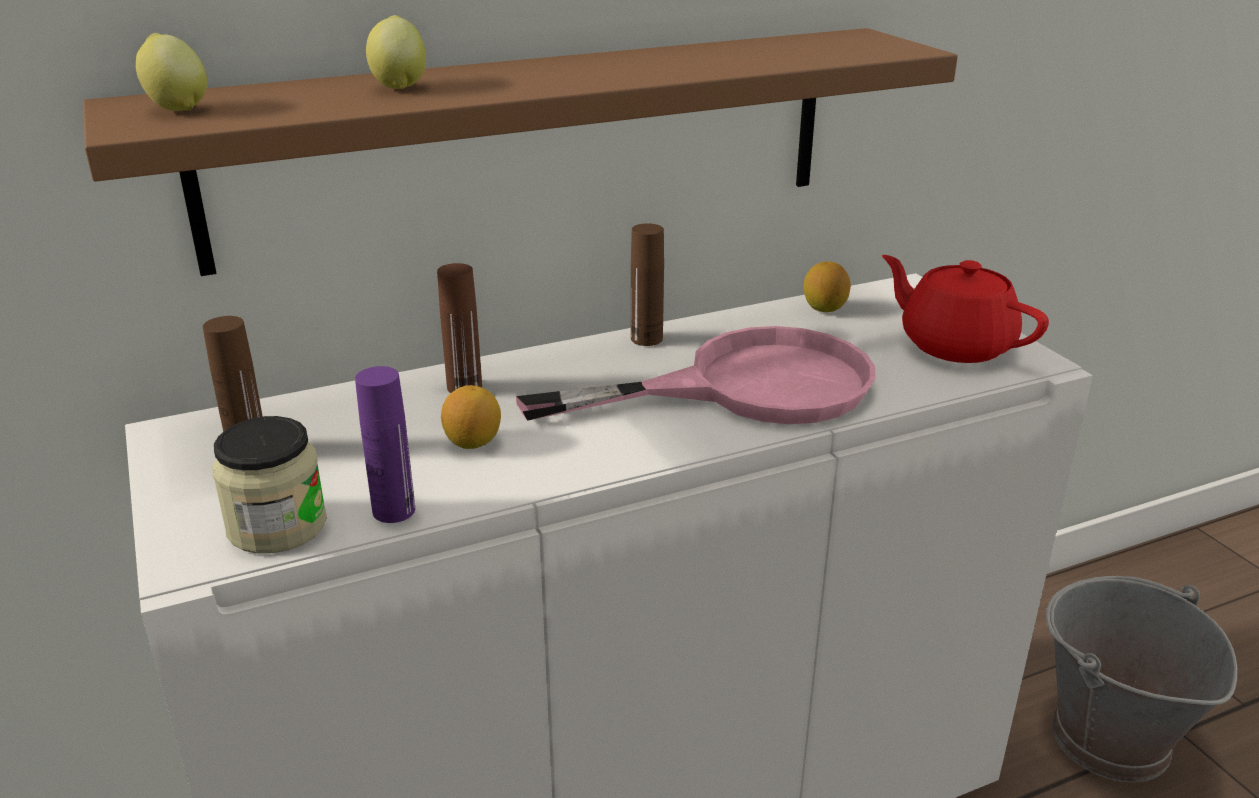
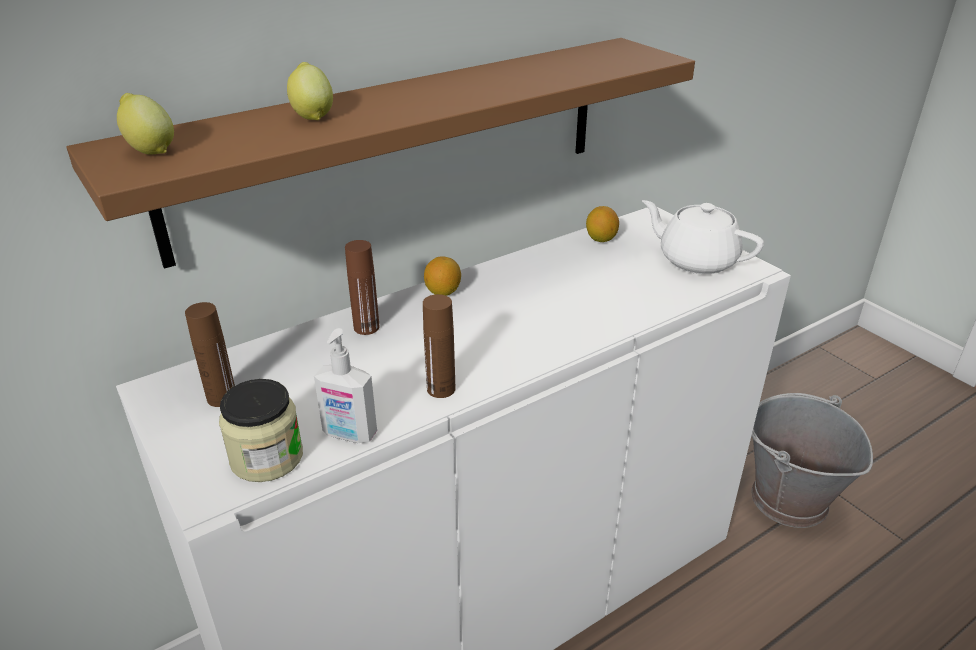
camera: 10 degrees left, 5 degrees up
(394, 510) = (349, 435): purple bottle -> soap dispenser
(473, 442) = (388, 372): lemon -> lemon (443, 292)
(646, 339) = (485, 275): brown bottle -> brown bottle (441, 389)
(746, 387) = (567, 308): pink frying pan -> none
(954, 345) = (696, 260): red teapot -> white teapot

